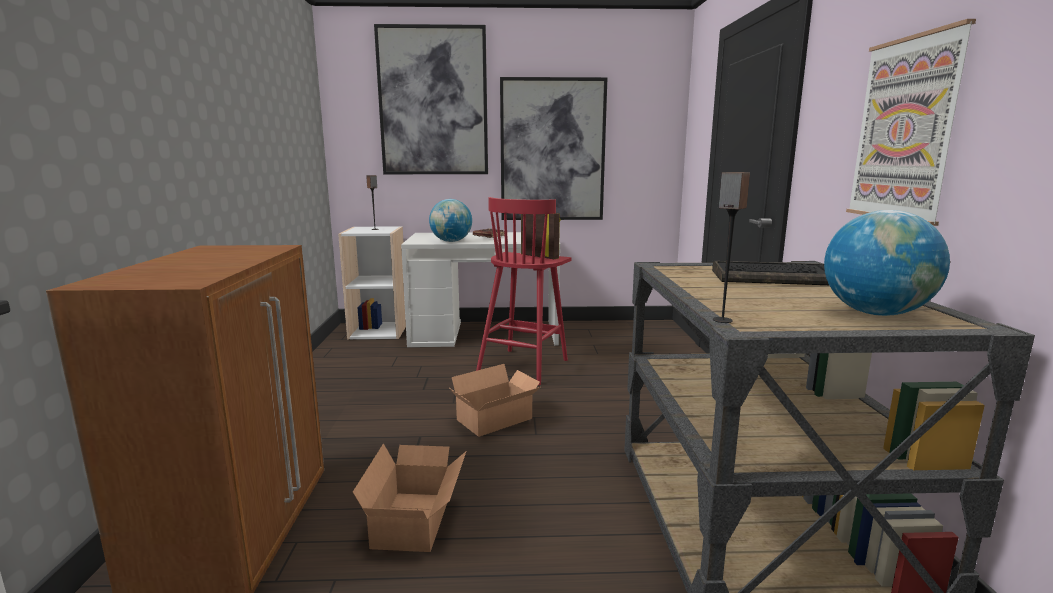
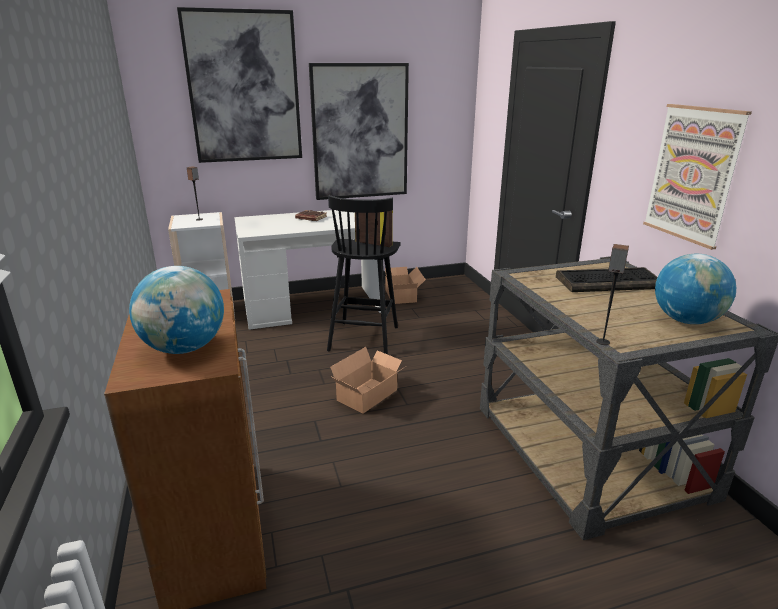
camera: 15 degrees left, 10 degrees up
(416, 519) = (355, 495): cardboard box -> cardboard box (402, 295)
(451, 241) = (282, 230): globe -> globe (184, 348)
(524, 365) = (364, 337): red stool -> black stool

